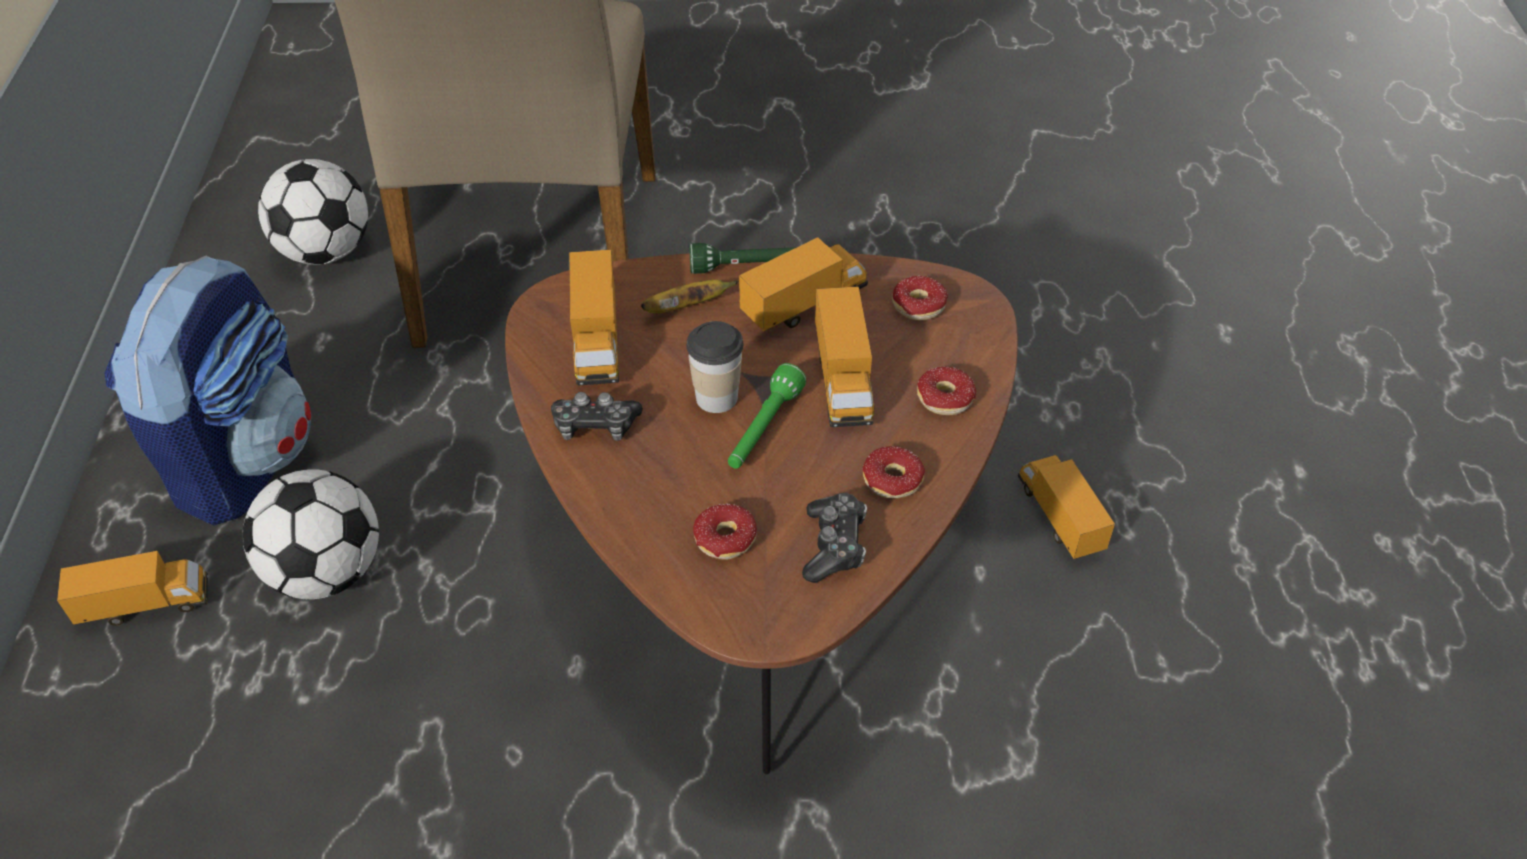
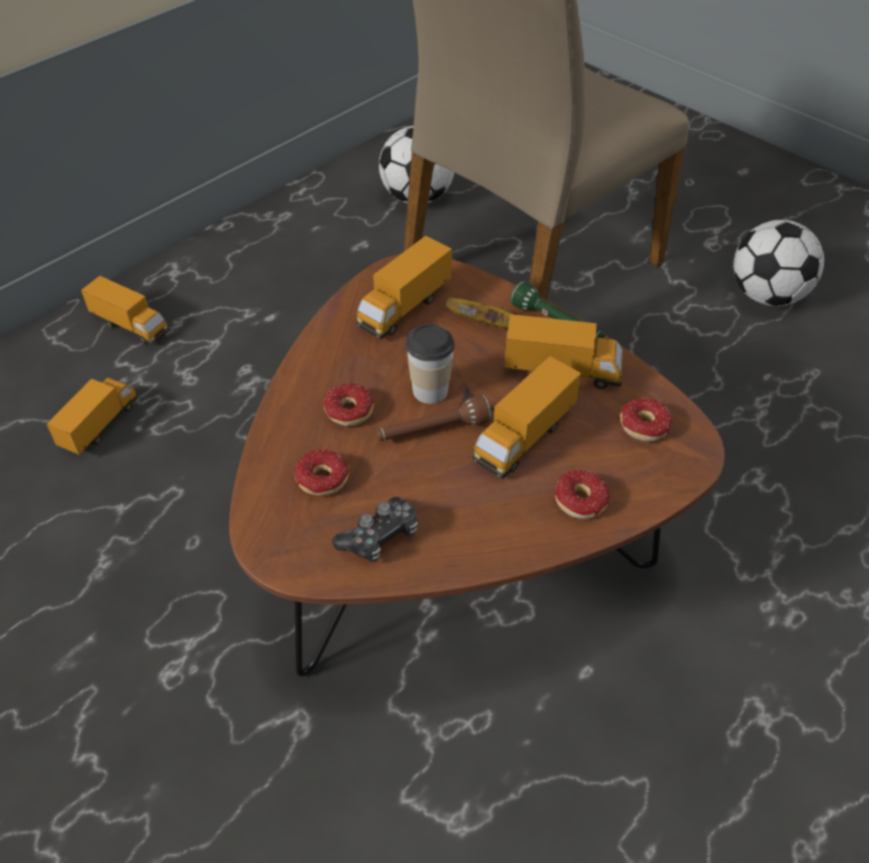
camera: 45 degrees right, 0 degrees up
(244, 458) = (254, 283): backpack -> none
(327, 571) = (222, 370): football -> football (767, 296)
(595, 426) = (339, 357): game controller -> none
(763, 429) = (433, 431): green flashlight -> brown flashlight
(891, 489) = (464, 531): donut -> donut (341, 415)
(1059, 518) = (690, 684): toy truck -> toy truck (101, 426)

